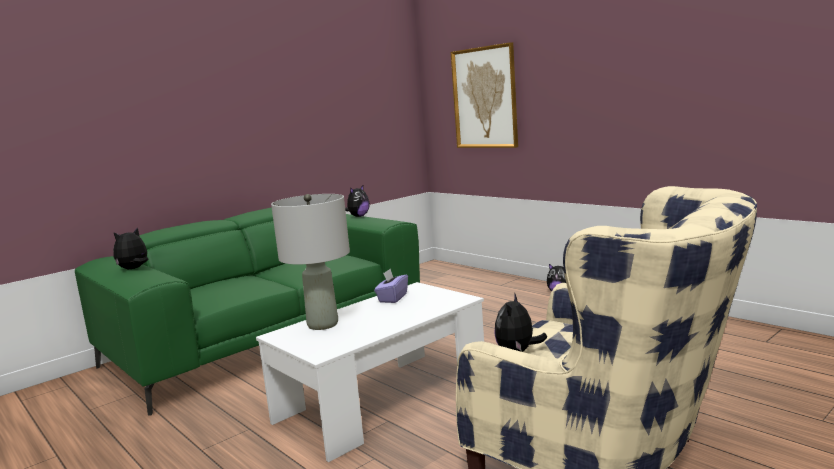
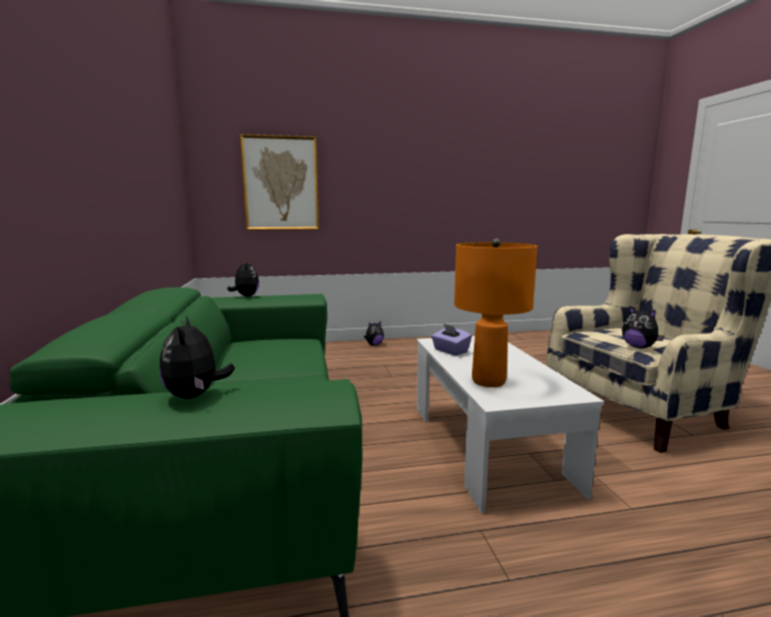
camera: 60 degrees left, 0 degrees up
(322, 324) = (488, 381): grey table lamp -> orange table lamp

